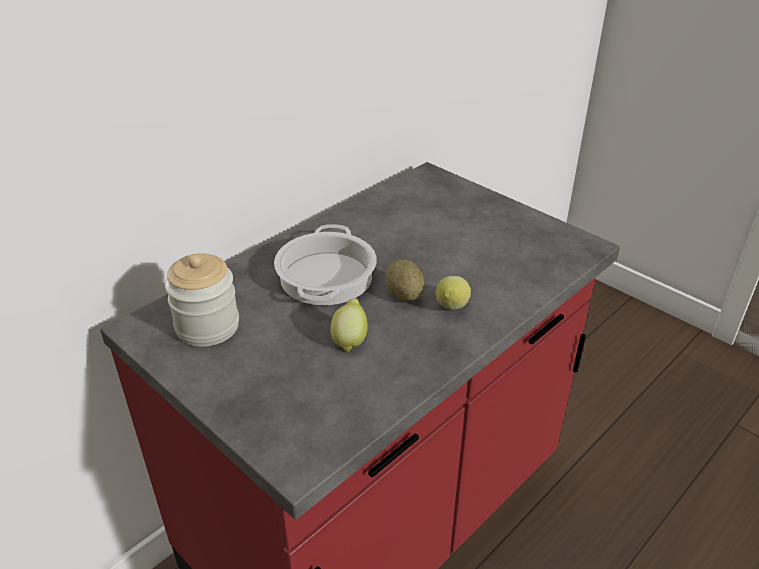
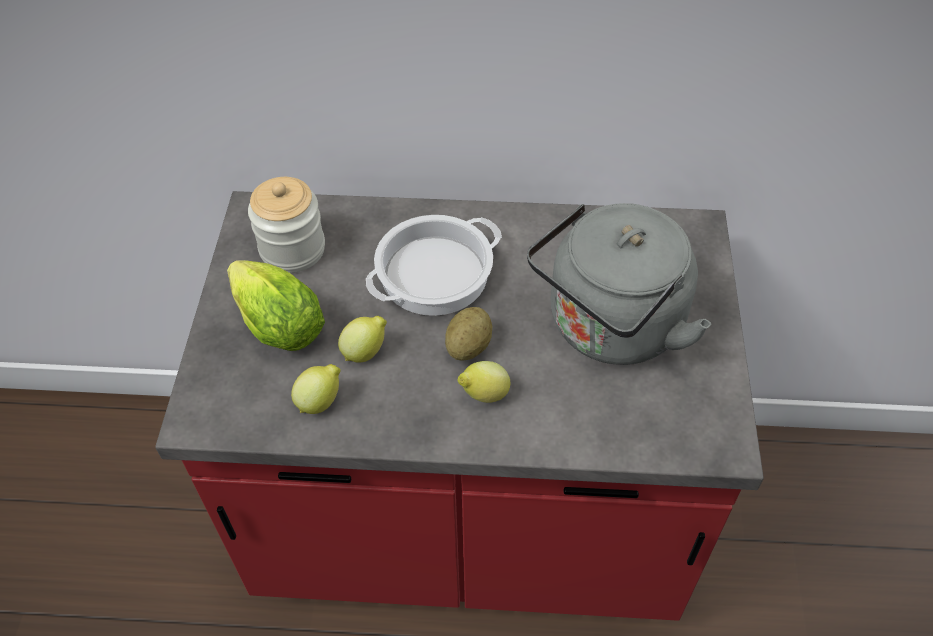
camera: 50 degrees right, 15 degrees up
(263, 370) = (275, 322): none -> lettuce
(366, 384) = (320, 401): none -> lemon
(460, 237) = (610, 328): none -> grey kettle

